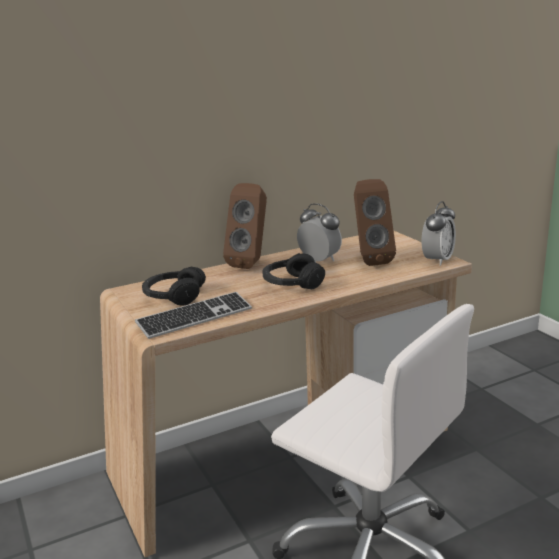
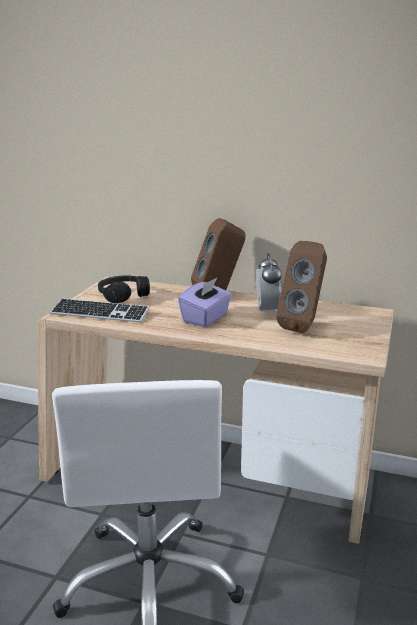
camera: 45 degrees right, 0 degrees up
(292, 283) = (206, 318): black headphones -> purple tissue box
(437, 260) = (359, 350): alarm clock -> none

